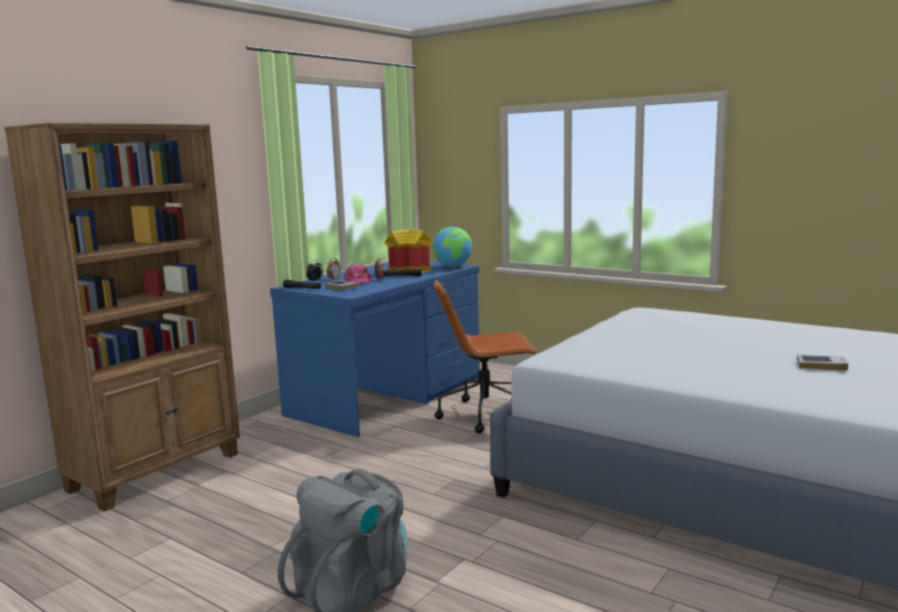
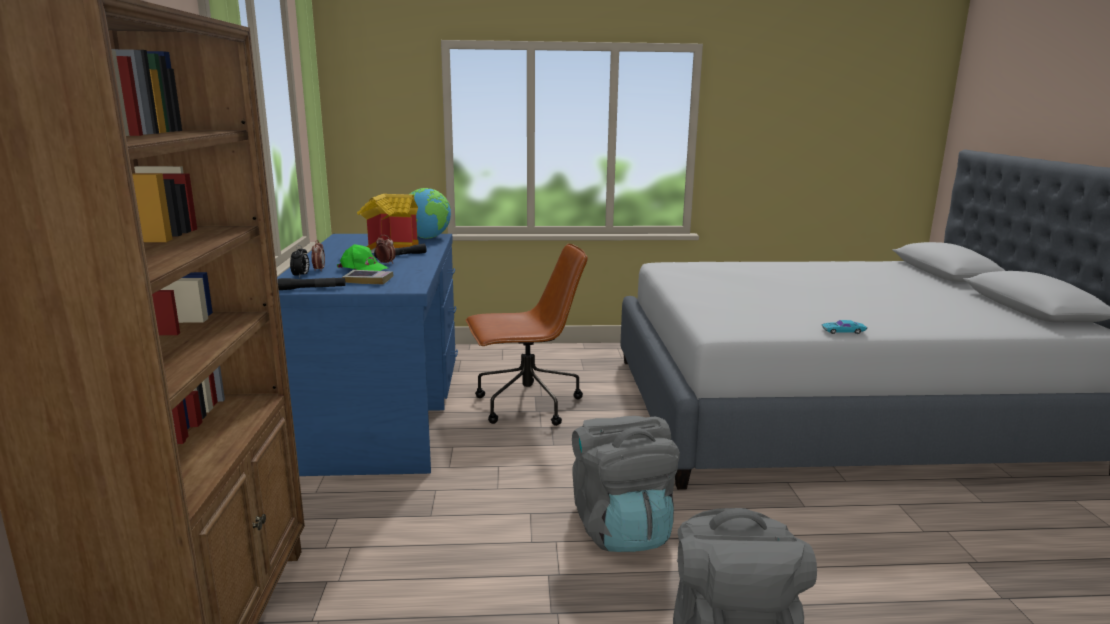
camera: 40 degrees left, 5 degrees up
(358, 281) = (363, 269): pink cap -> green cap
(415, 503) = (621, 528): none -> grey backpack
(486, 414) = (526, 405): brown office chair -> brown office chair turned 150 degrees counterclockwise
(649, 378) = (843, 331): none -> turquoise toy car
(821, 365) = (904, 295): book -> none

